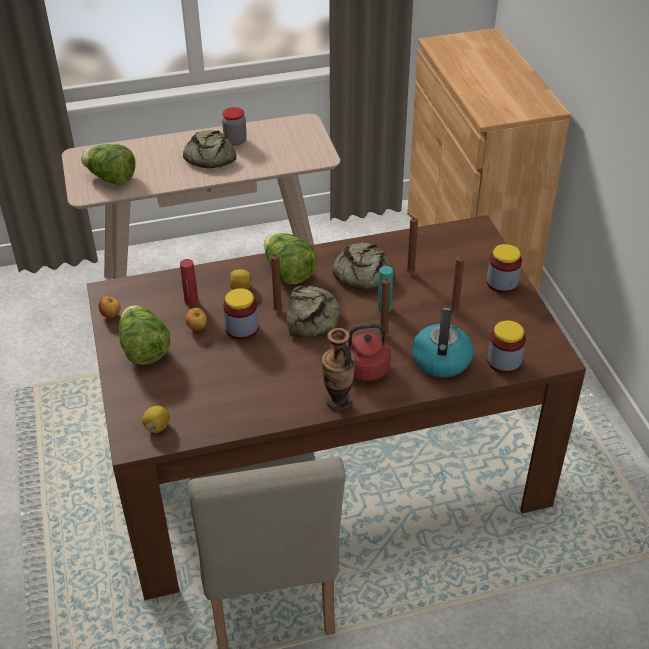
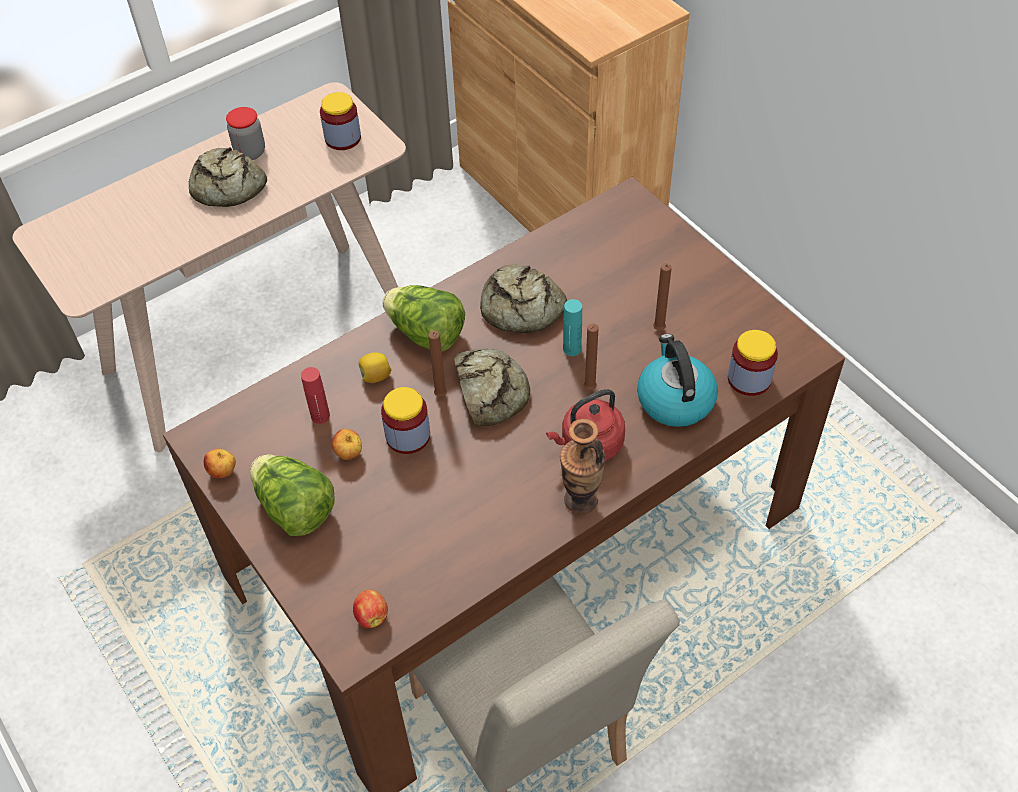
camera: 20 degrees left, 10 degrees up
(111, 178) = (106, 258): lettuce -> none
(157, 427) = (371, 616): lemon -> apple
(409, 273) = (577, 289): brown candle -> none
(502, 283) = (695, 269): jar -> jar (343, 138)

